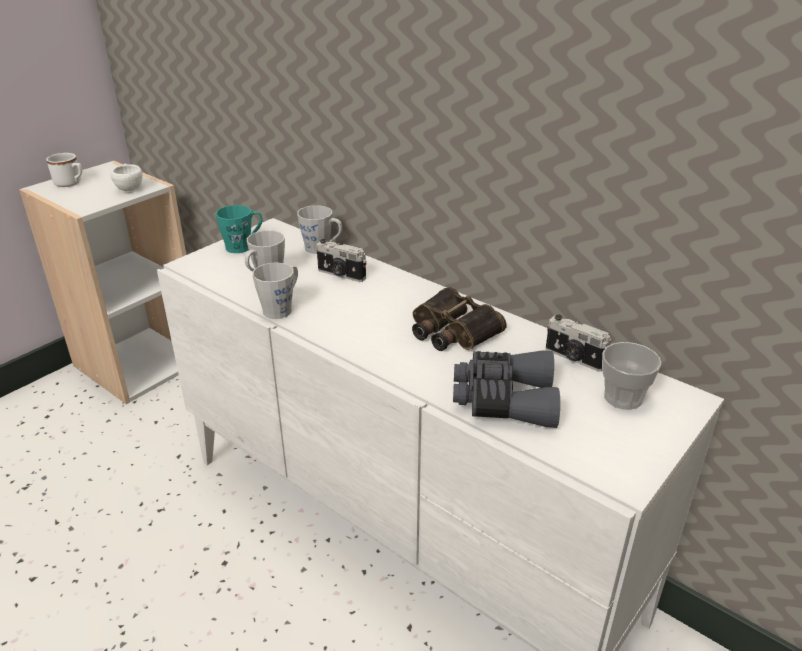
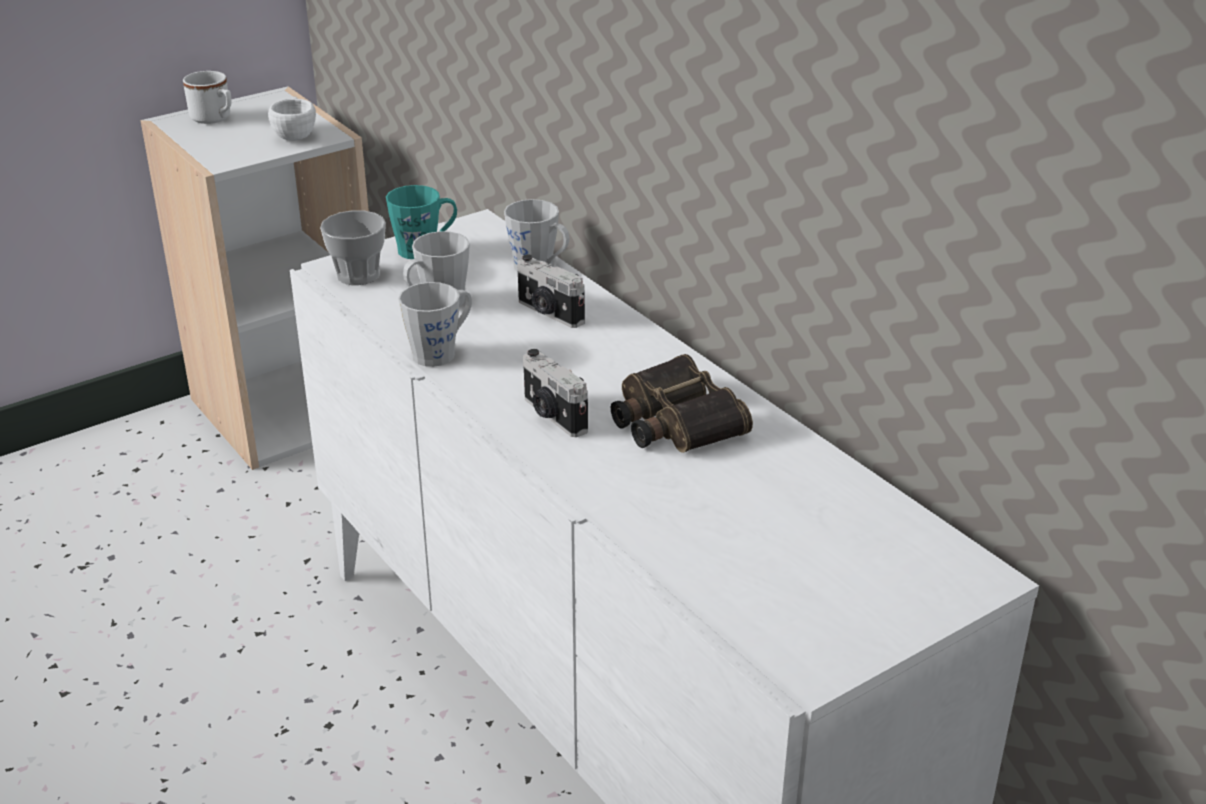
camera: 15 degrees right, 0 degrees up
(504, 400) = (697, 531): grey binoculars -> none
(573, 358) = (837, 490): camera -> camera (553, 416)
(623, 398) = (878, 557): cup -> cup (358, 275)

